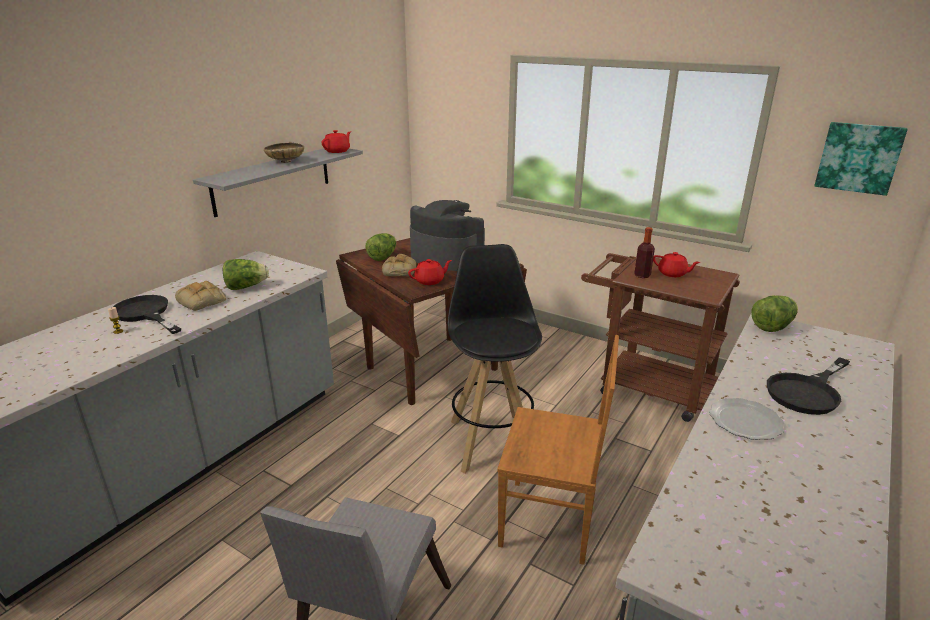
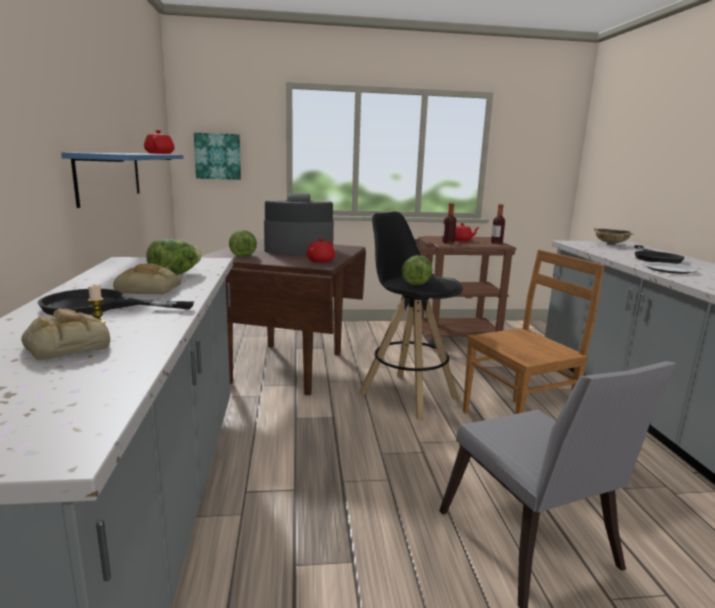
camera: 40 degrees left, 10 degrees down
(273, 180) = (110, 176): grey shelf -> blue shelf
(285, 161) = (130, 153): beige bowl -> beige bowl (610, 244)
(399, 270) = (278, 259): bread -> bread (66, 345)
(712, 289) = (496, 243): none -> bottle
(772, 326) = (577, 243): lettuce -> lettuce (417, 282)
(859, 157) = (542, 151): picture -> picture (218, 156)

